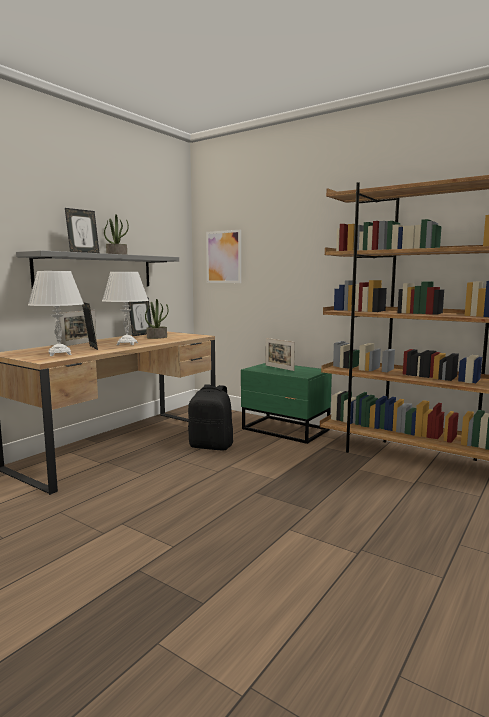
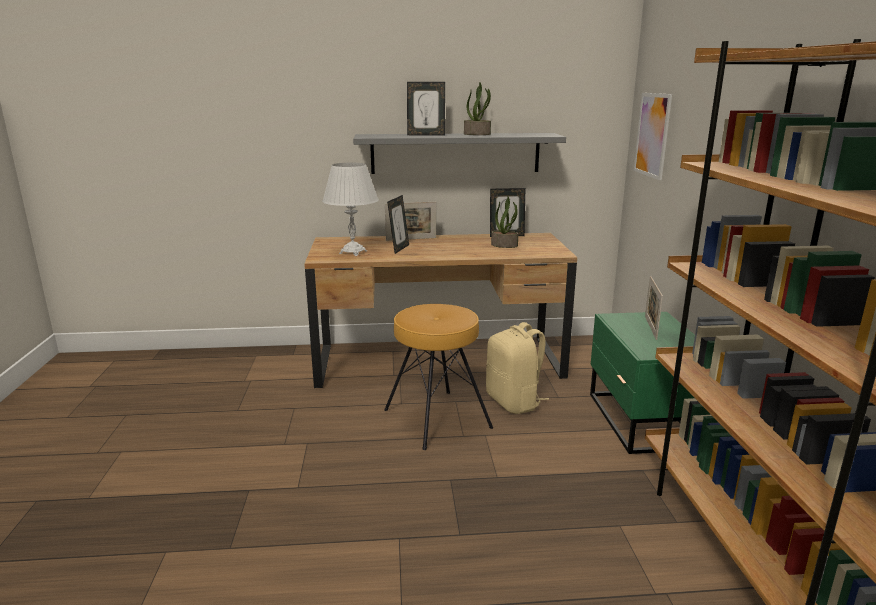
camera: 50 degrees right, 10 degrees up
(127, 344) = (445, 250): white table lamp -> none
(184, 471) = (436, 419): none -> brown stool
(211, 446) = (514, 402): black backpack -> beige backpack

